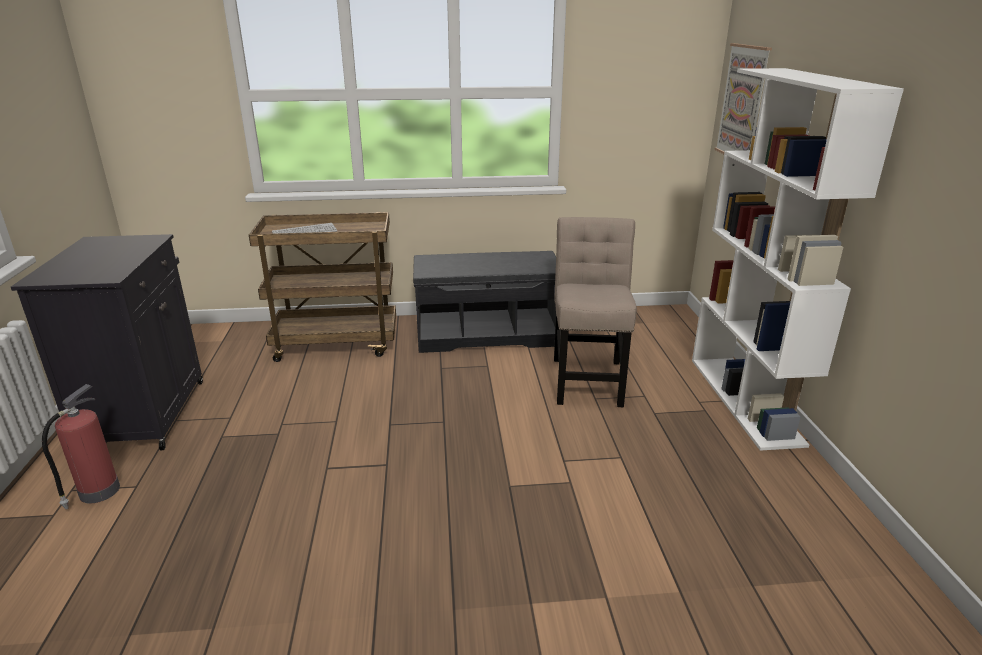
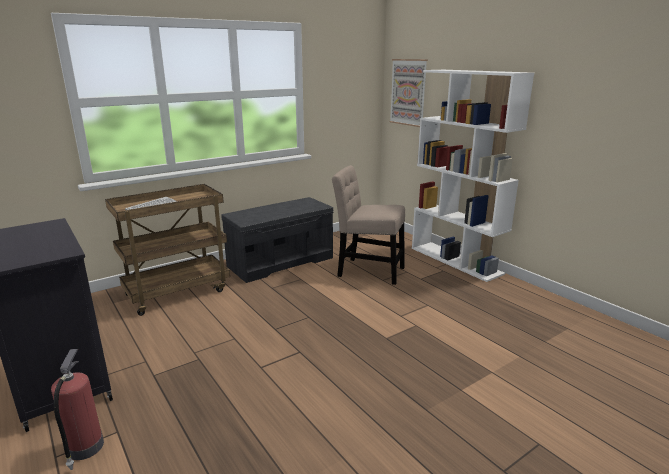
camera: 30 degrees left, 5 degrees down
(587, 378) = (367, 271): beige chair -> beige chair turned 45 degrees counterclockwise

